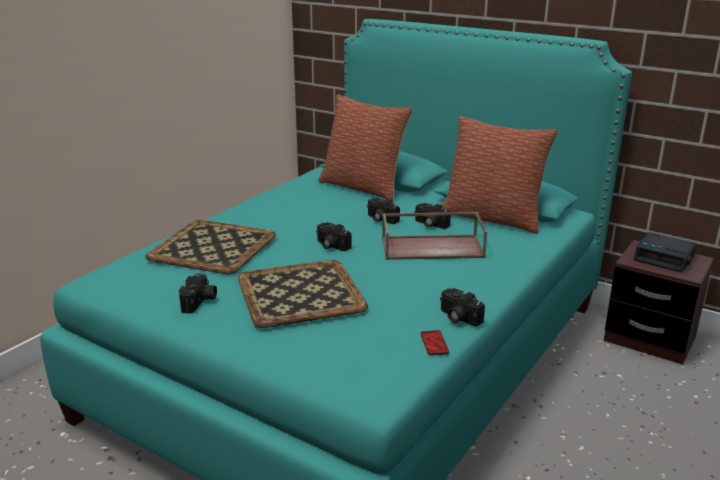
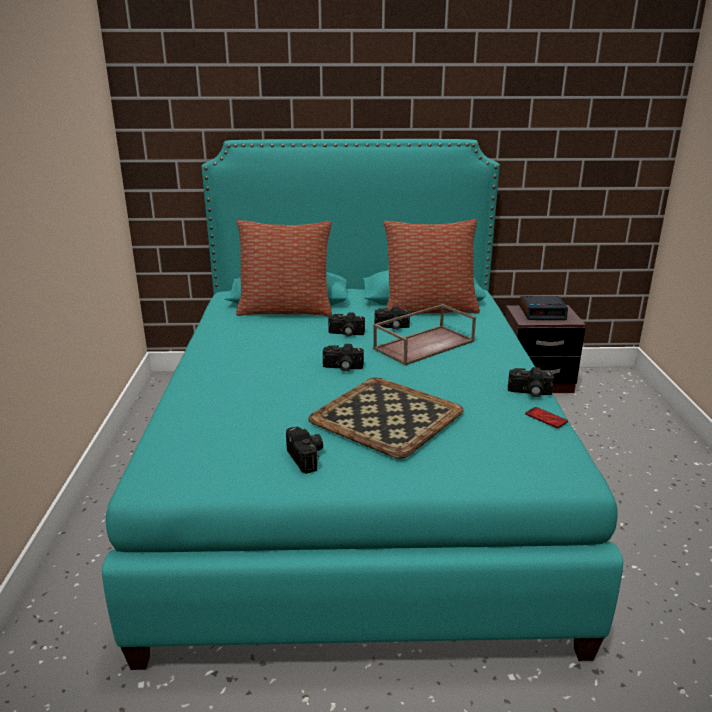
camera: 35 degrees left, 0 degrees up
(214, 246) = (237, 401): tray -> none

